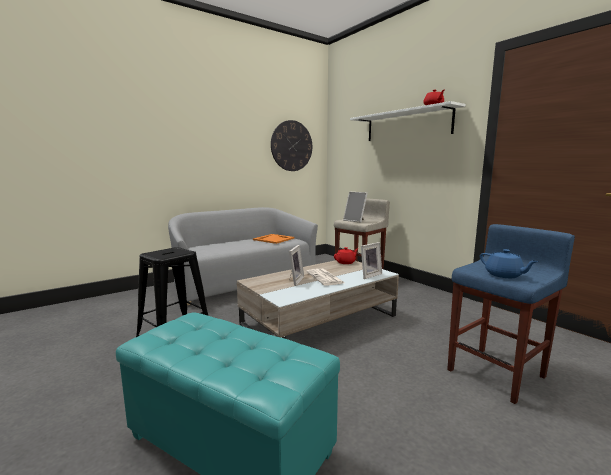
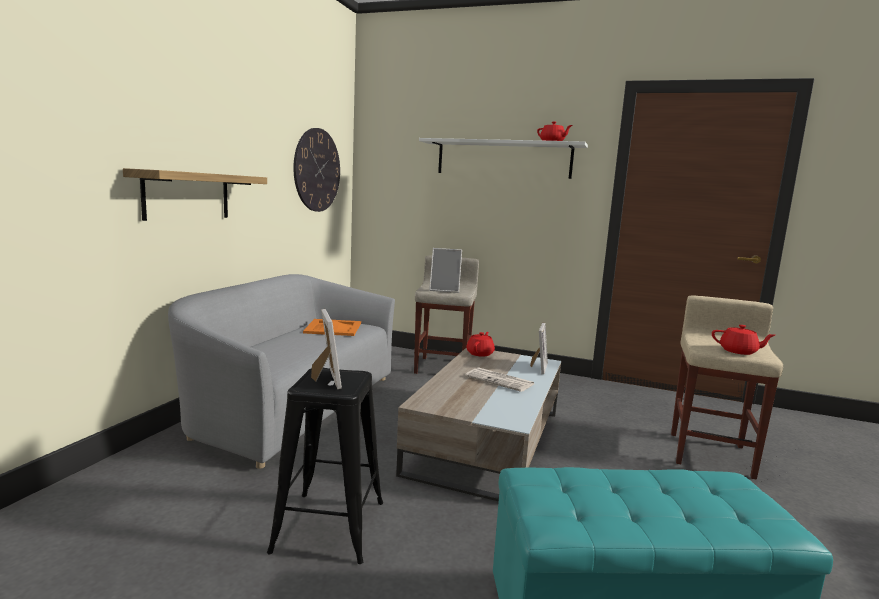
camera: 35 degrees left, 0 degrees up
(190, 161) = (187, 195): none -> shelf
(294, 280) = (474, 392): picture frame -> picture frame (325, 380)
(497, 373) = (710, 454): blue stool -> beige stool
(504, 275) = (739, 351): blue teapot -> red teapot

